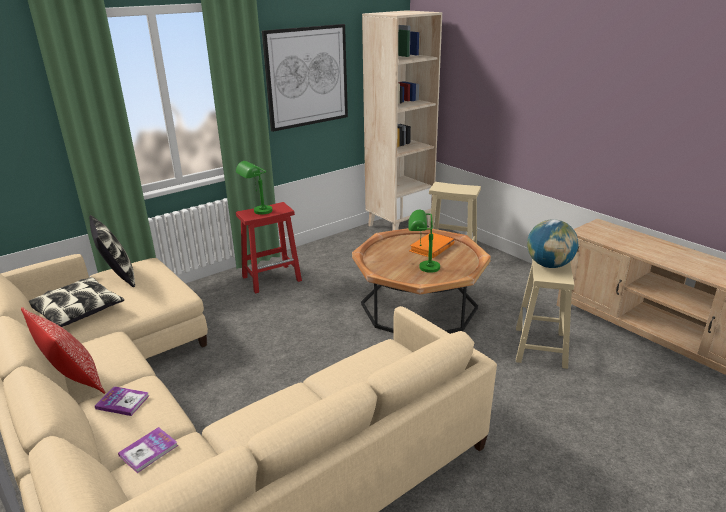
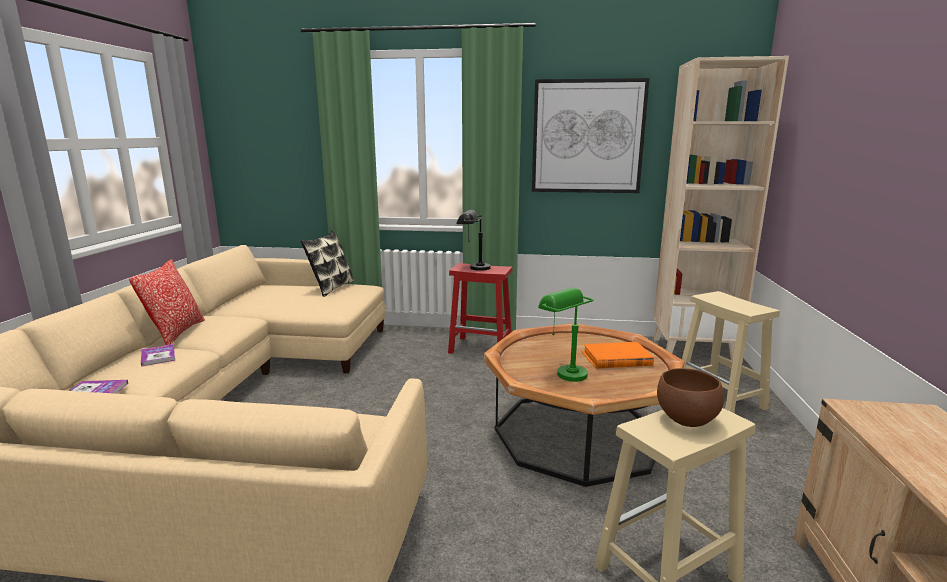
camera: 45 degrees right, 10 degrees down
(77, 311) = (267, 297): pillow -> none
(257, 212) = (473, 268): green table lamp -> black table lamp
(549, 265) = (686, 420): globe -> brown bowl

